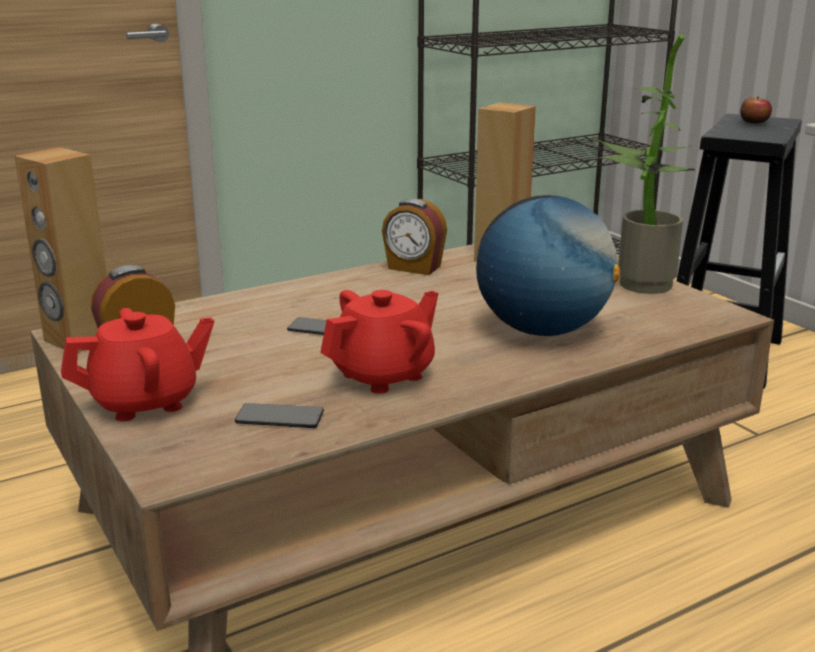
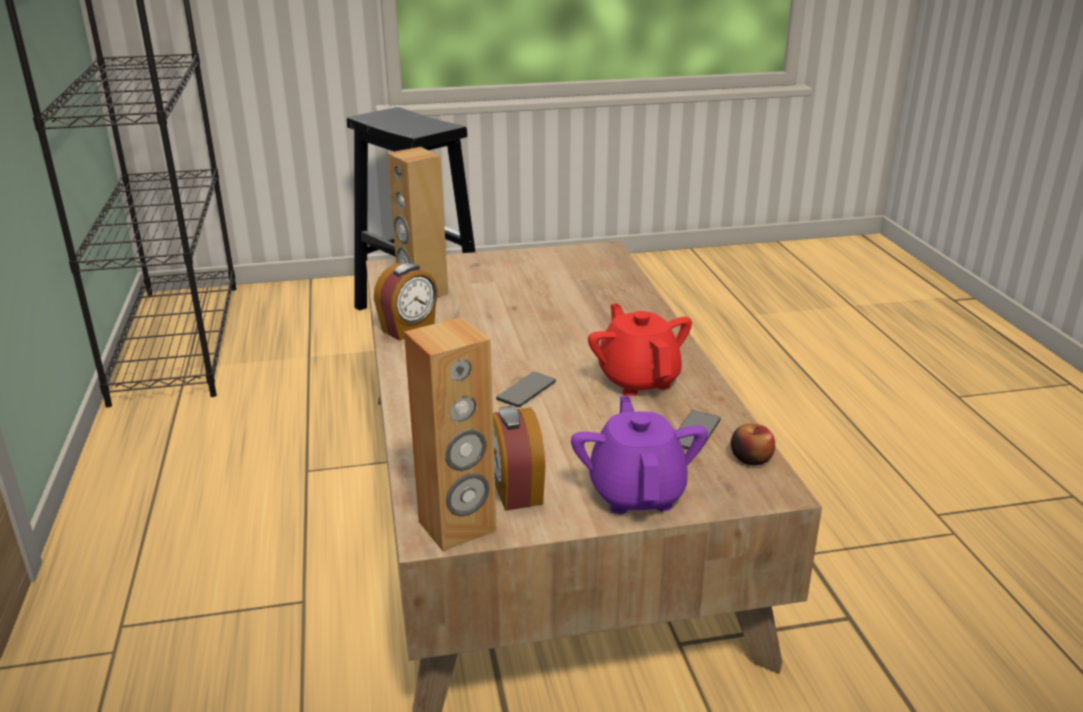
camera: 70 degrees left, 5 degrees up
(146, 402) = (637, 493): red teapot -> purple teapot
(542, 330) = (590, 309): globe -> none
(636, 284) = (525, 260): potted plant -> none
(754, 122) = (389, 117): apple -> apple (751, 458)

